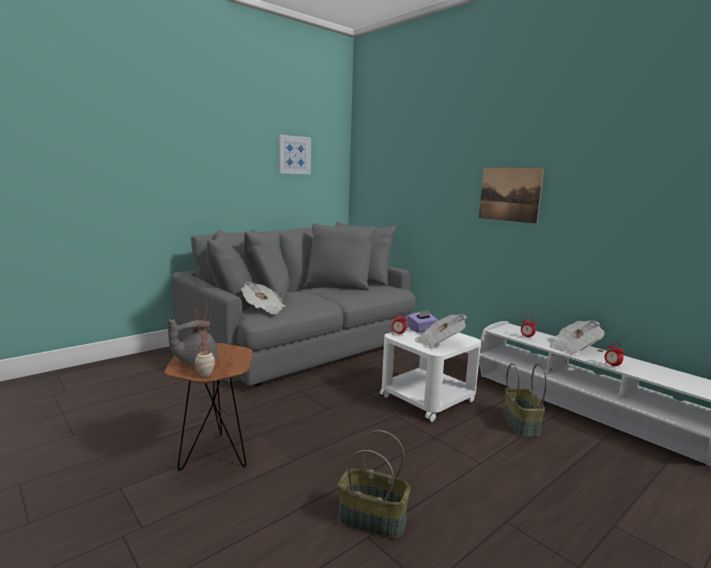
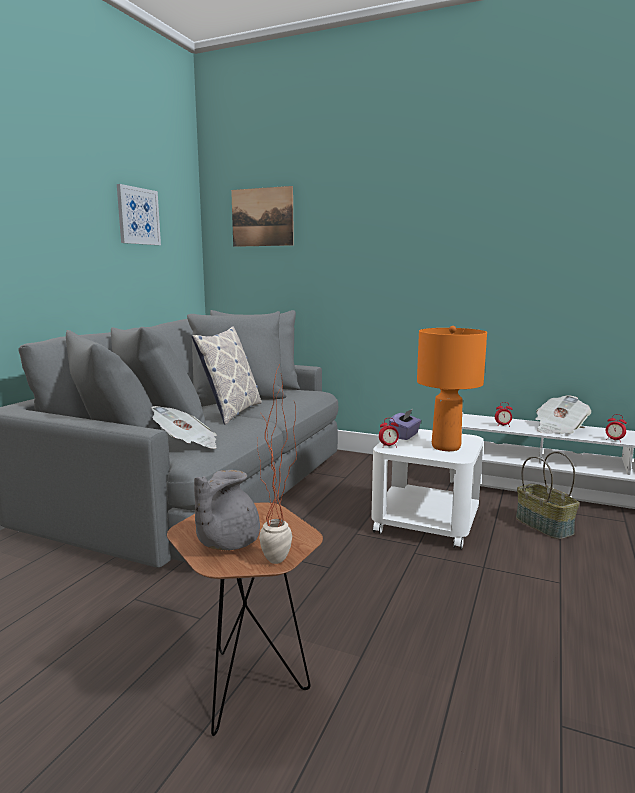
camera: 25 degrees left, 0 degrees up
(318, 294) = (231, 412): none -> pillow
(371, 520) = (540, 701): basket -> none
(439, 342) = (445, 447): newspaper -> orange table lamp
(509, 194) = (452, 260): picture -> picture (262, 217)

